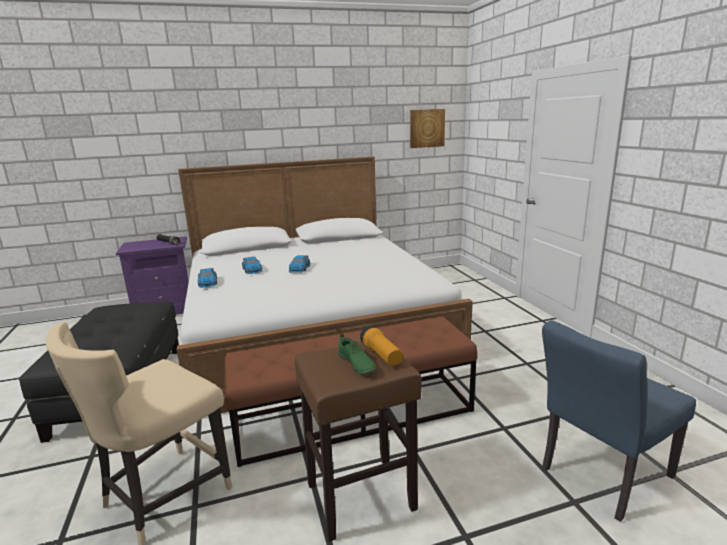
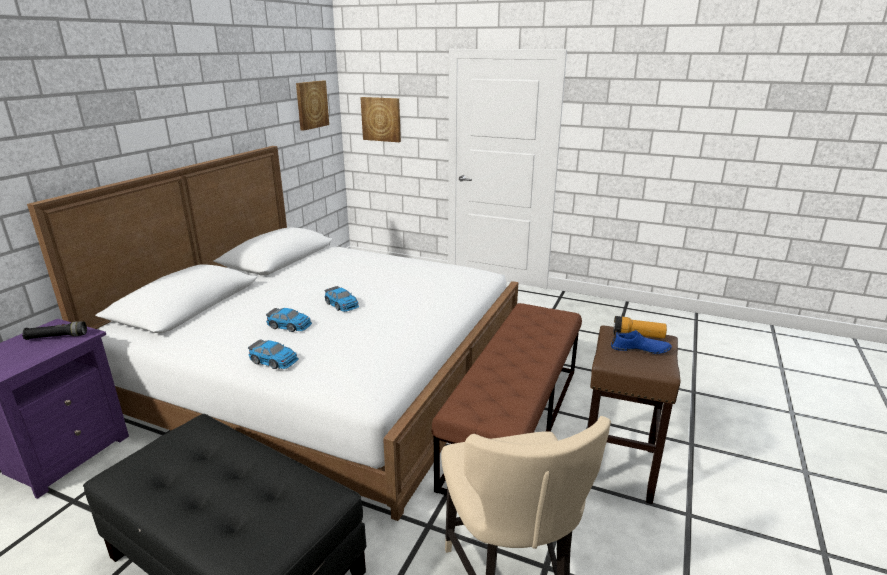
camera: 50 degrees left, 5 degrees up
(356, 364) = (640, 349): green shoe -> blue shoe
(485, 142) = (381, 119): none -> picture
(599, 476) = (680, 371): blue chair -> none

